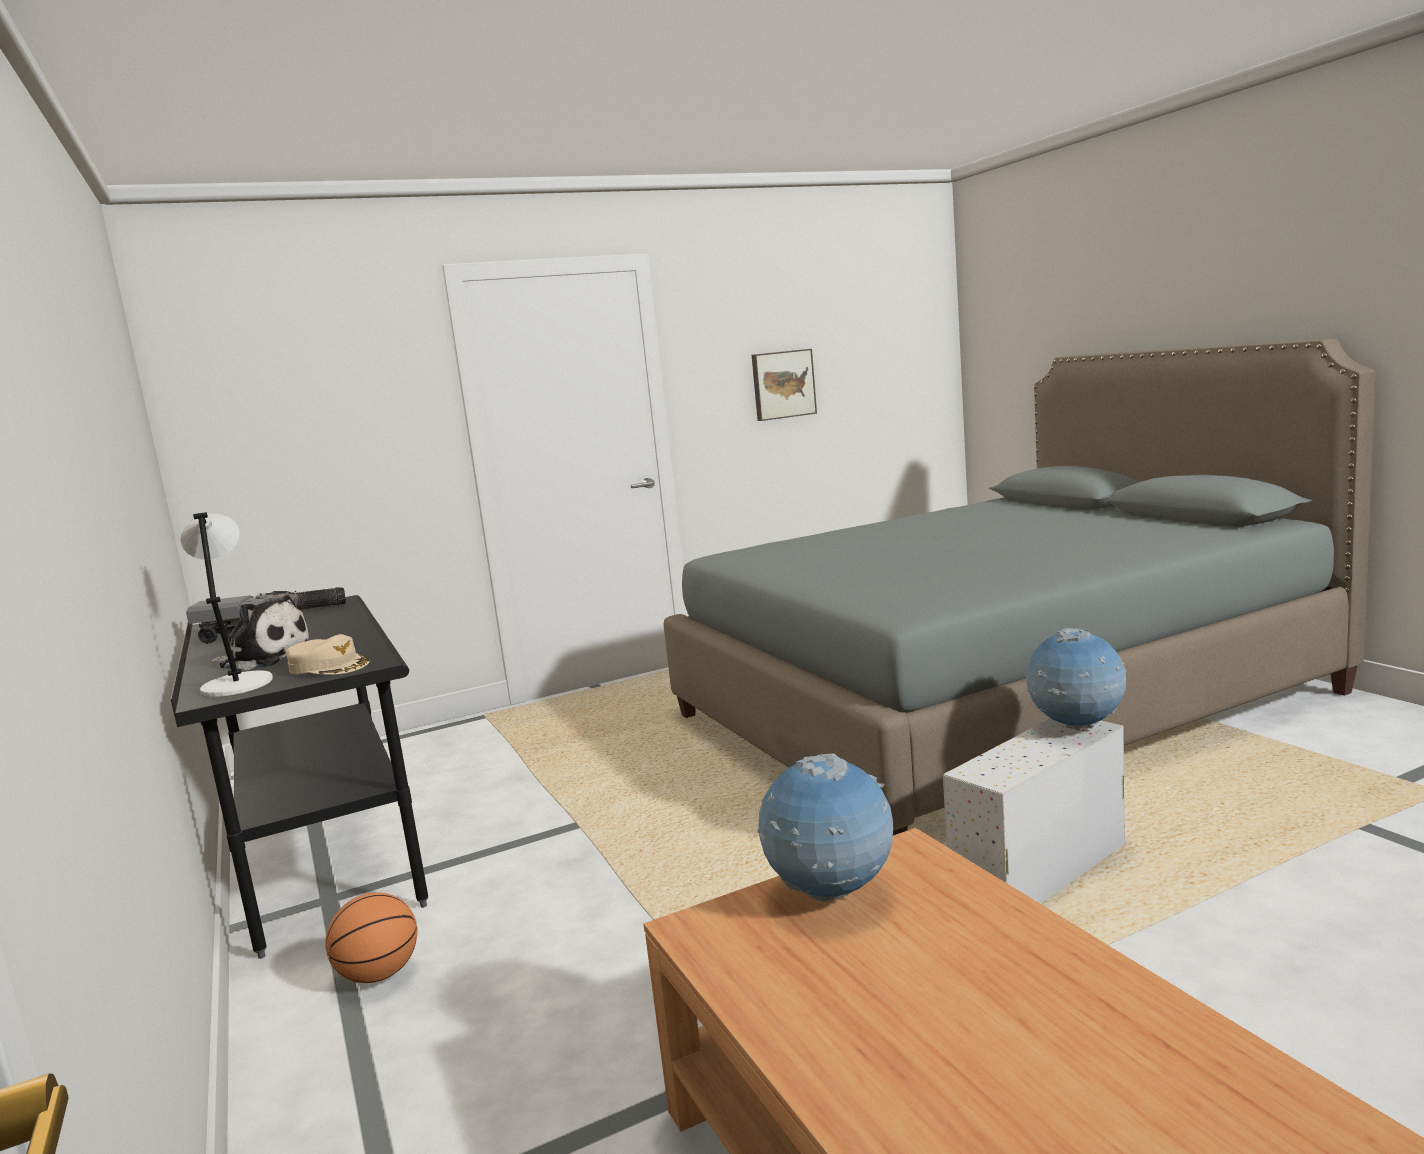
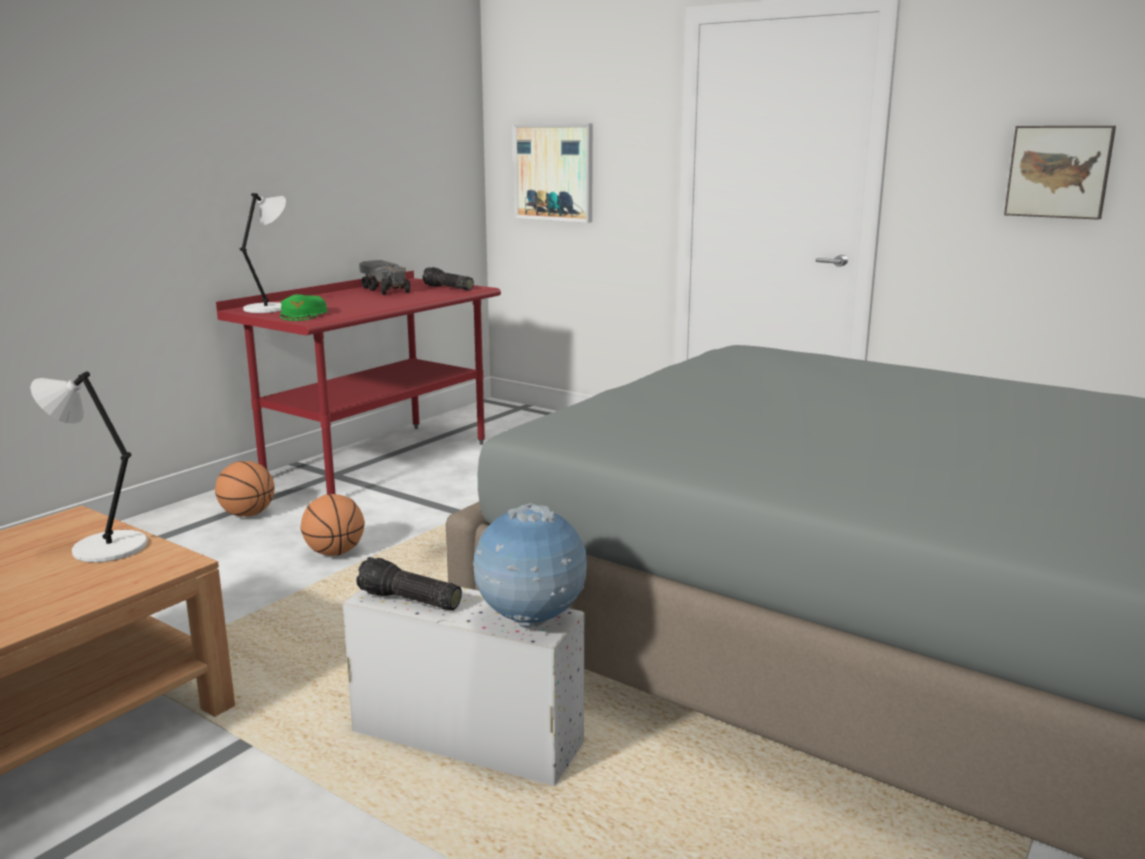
camera: 60 degrees right, 5 degrees up
(264, 658) = (327, 302): plush toy -> none
(291, 457) = (554, 172): none -> picture
(329, 666) = (303, 315): beige cap -> green cap
(329, 863) = (378, 461): black desk -> red desk
(589, 913) = (335, 553): none -> basketball
(830, 894) = (105, 548): globe -> white table lamp
(1014, 766) = (408, 600): none -> flashlight

